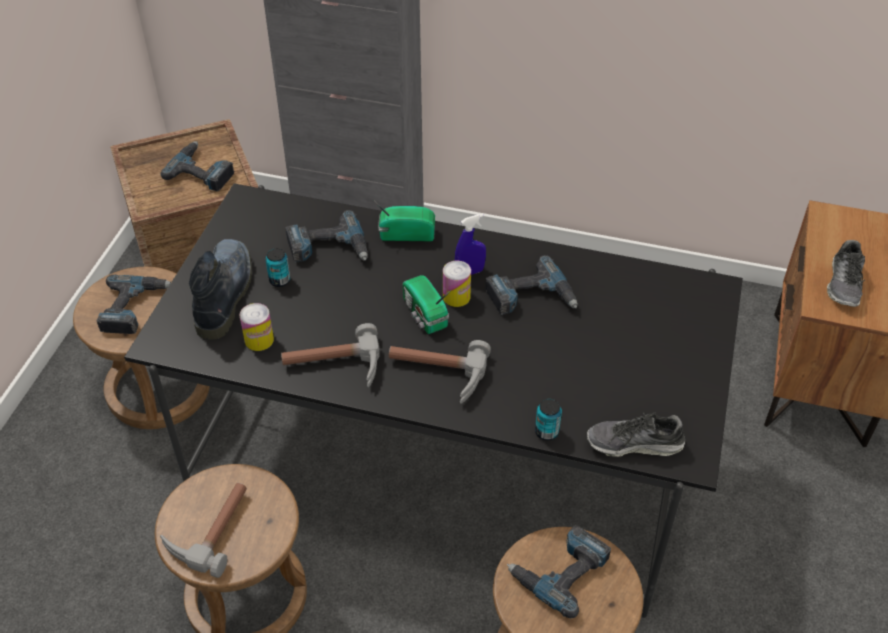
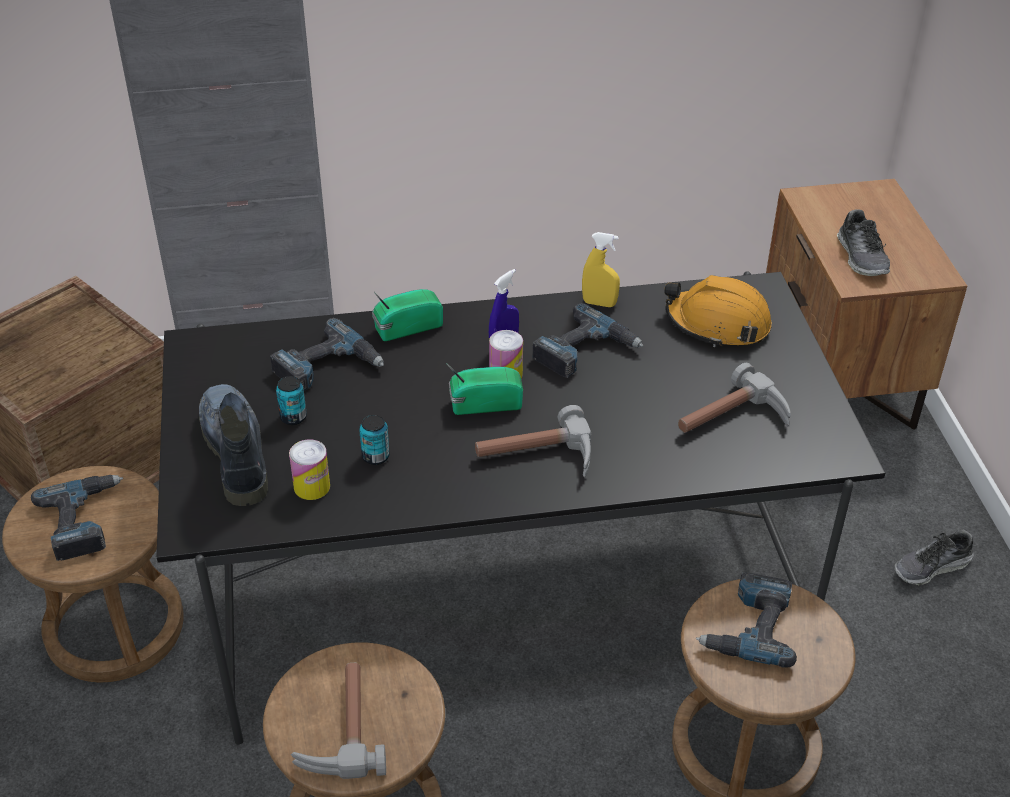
camera: 25 degrees left, 5 degrees down
(202, 171) = (77, 343): power drill -> none
(333, 368) = (418, 488): hammer -> hammer (733, 421)
(424, 315) = (483, 403): radio -> radio turned 135 degrees clockwise
(546, 432) = (689, 476): can -> can (375, 457)
(568, 259) = (599, 303): none -> yellow spray bottle
(634, 443) = (782, 458): shoe -> shoe (931, 567)
(656, 308) = (717, 324): none -> orange hard hat

